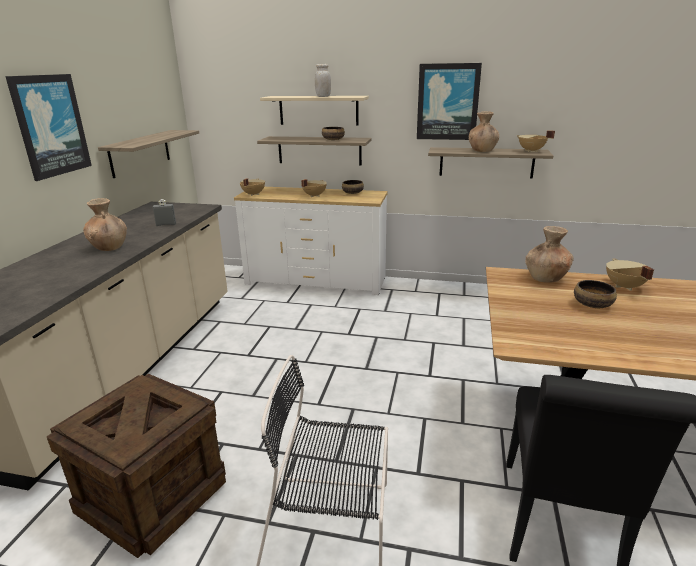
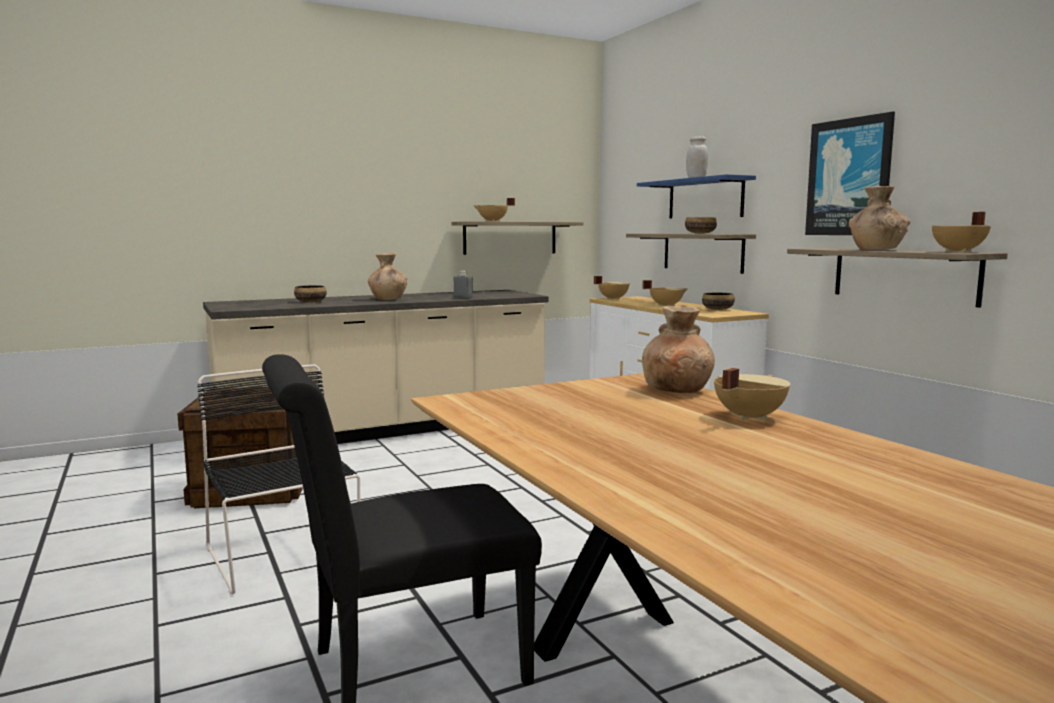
camera: 50 degrees right, 15 degrees down
(50, 125) = (401, 194): picture -> none
(139, 141) = (493, 221): none -> beige cooking pot
(318, 110) = (705, 199): beige shelf -> blue shelf
(592, 304) = (637, 411): bowl -> bowl (311, 302)

